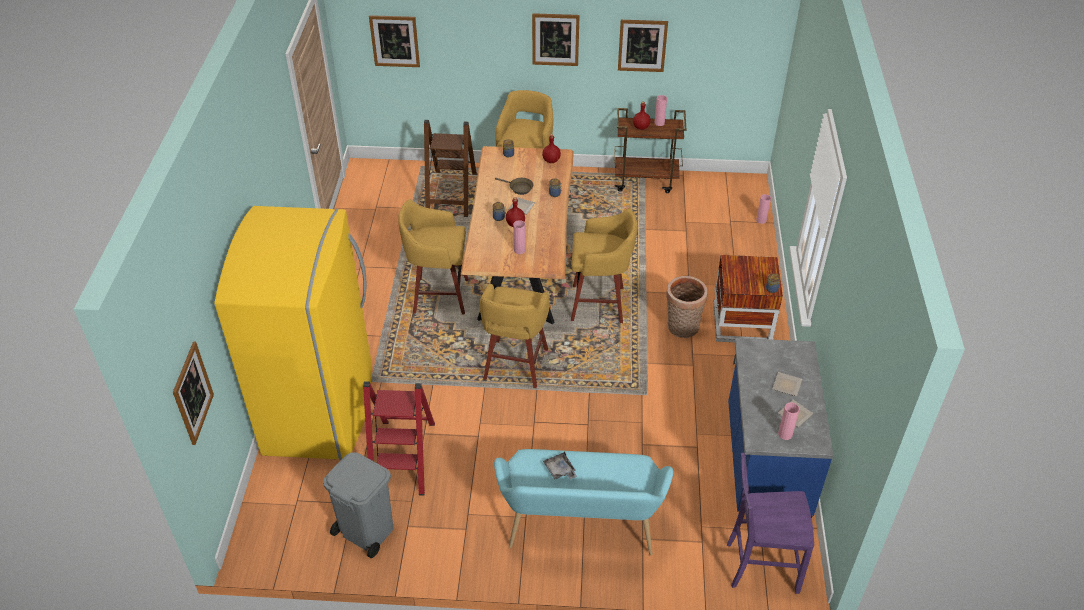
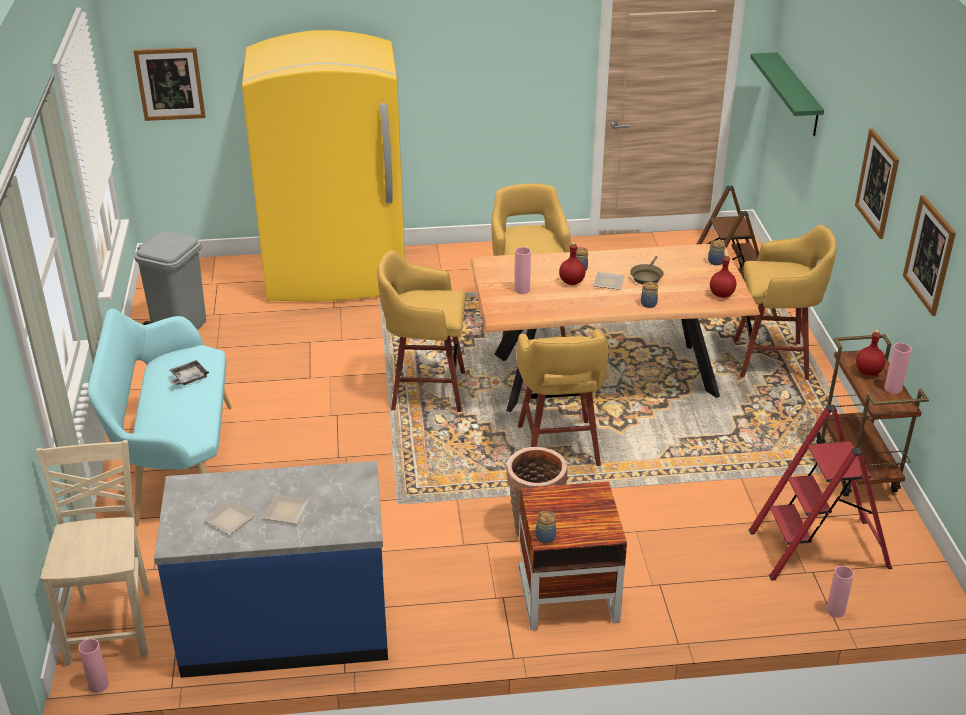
camera: 80 degrees right, 10 degrees down
(395, 41) = (797, 95): picture -> green shelf
(403, 456) = (277, 333): red step ladder -> red step ladder (821, 548)
(760, 565) = (112, 625): purple chair -> beige chair
(785, 434) = (193, 510): pink vase -> pink vase (98, 685)

